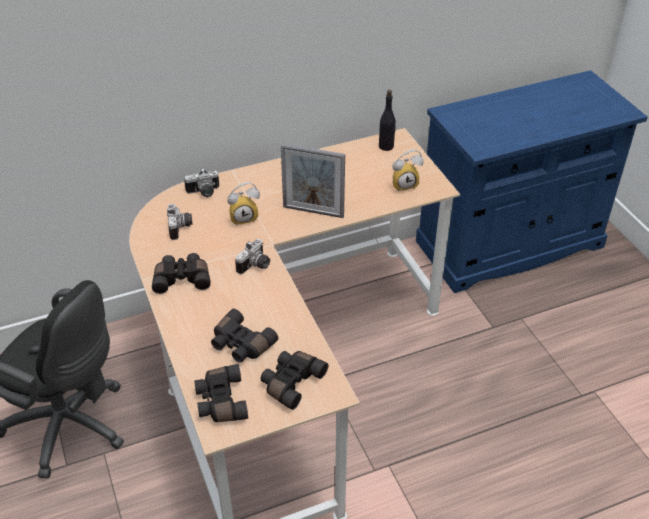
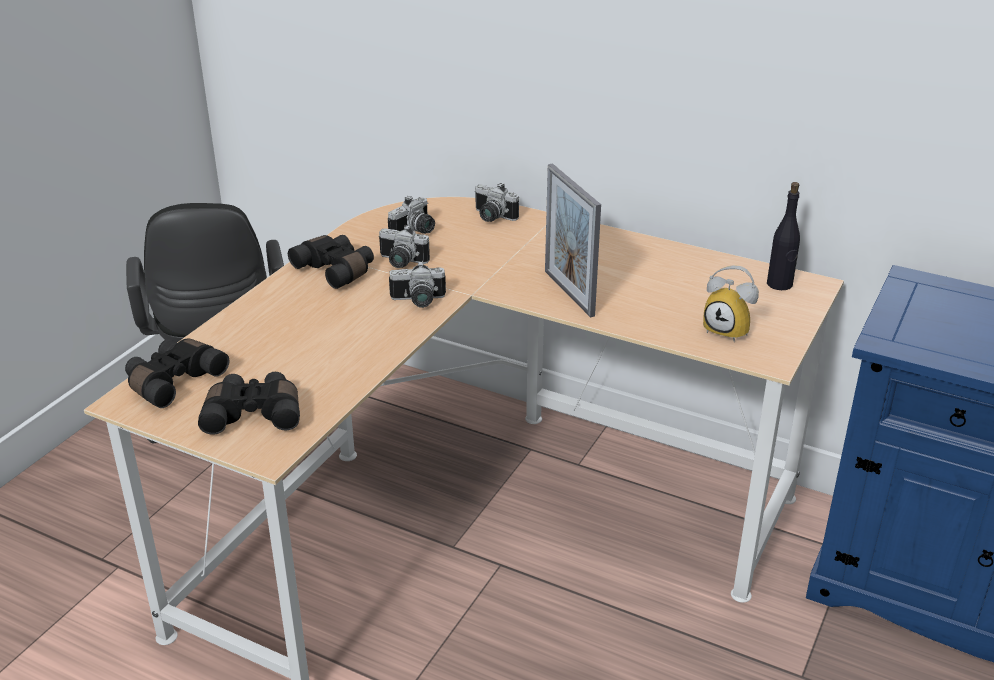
camera: 50 degrees right, 10 degrees down
(206, 251) = (400, 262): none -> camera
(240, 345) = (277, 352): black binoculars -> none
(244, 217) = (489, 257): alarm clock -> none

